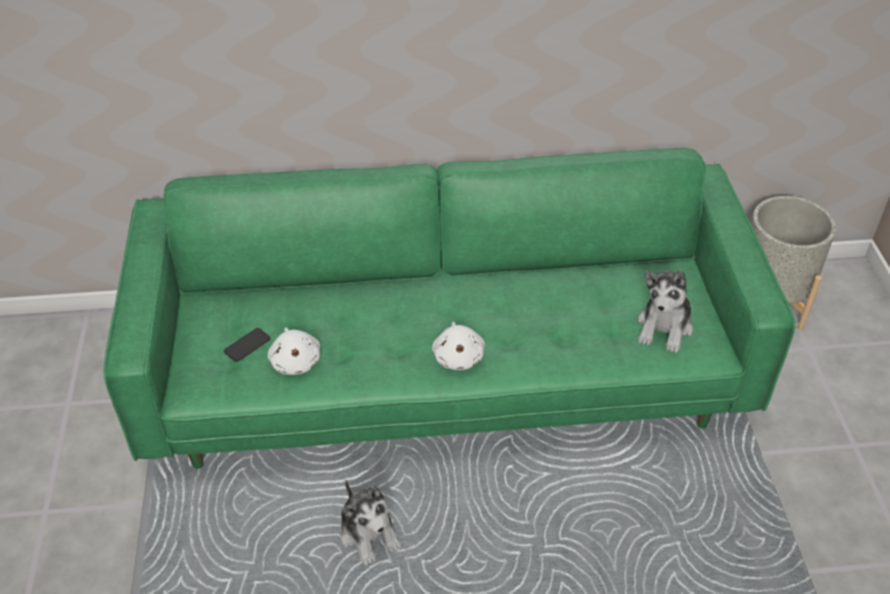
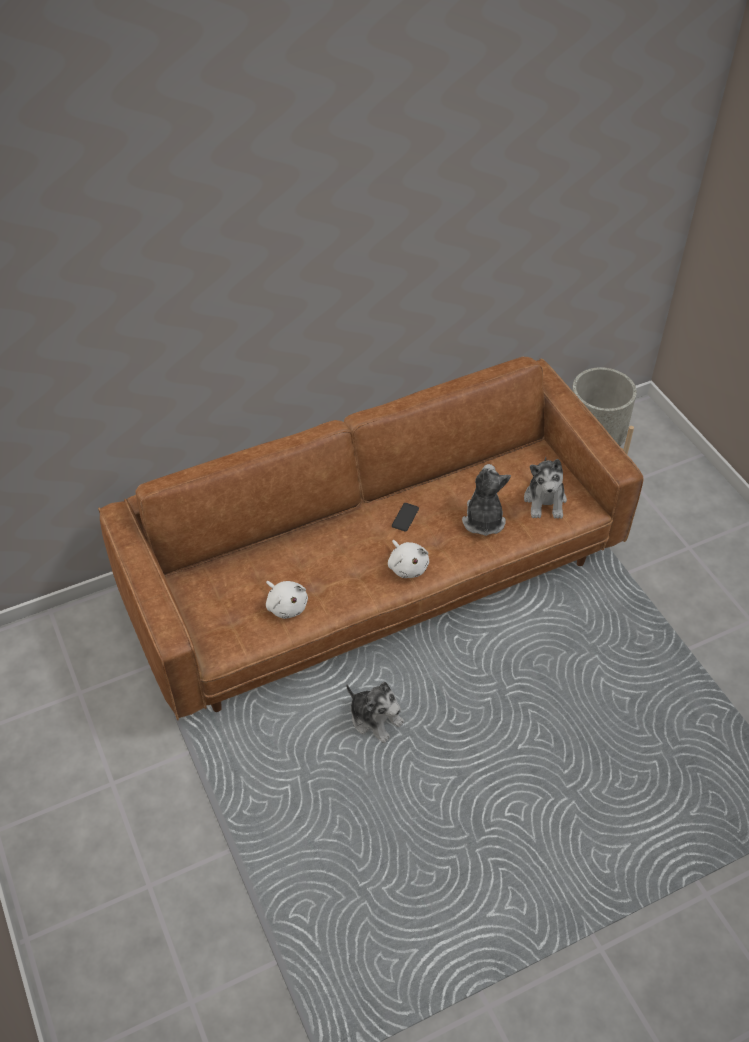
camera: 20 degrees left, 5 degrees up
(247, 345) = (241, 603): phone -> phone (405, 517)
(445, 373) = (374, 578): green sofa -> brown sofa
(576, 329) = (483, 520): none -> plush toy

